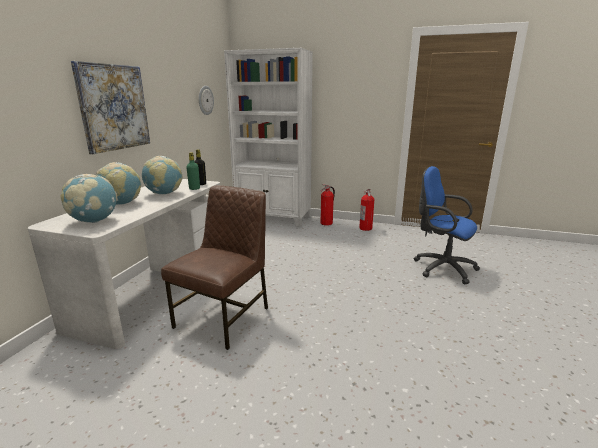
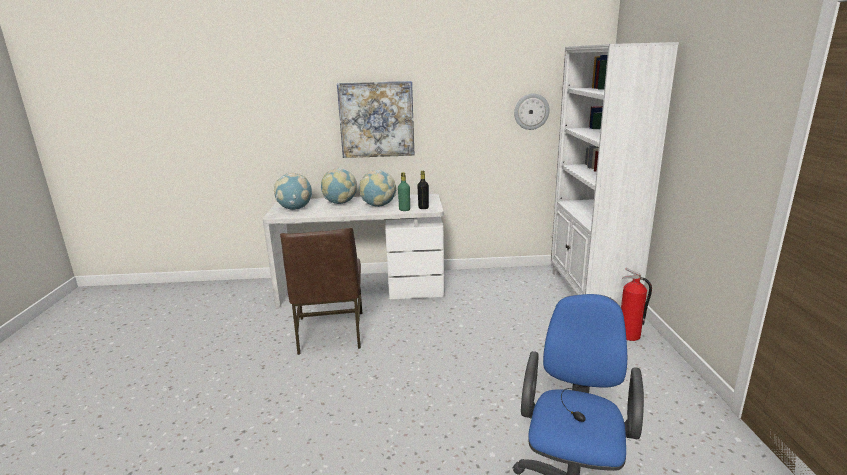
camera: 70 degrees right, 0 degrees up
(224, 317) = (330, 333): brown chair -> brown chair turned 75 degrees clockwise
(366, 228) = (659, 377): fire extinguisher -> none

